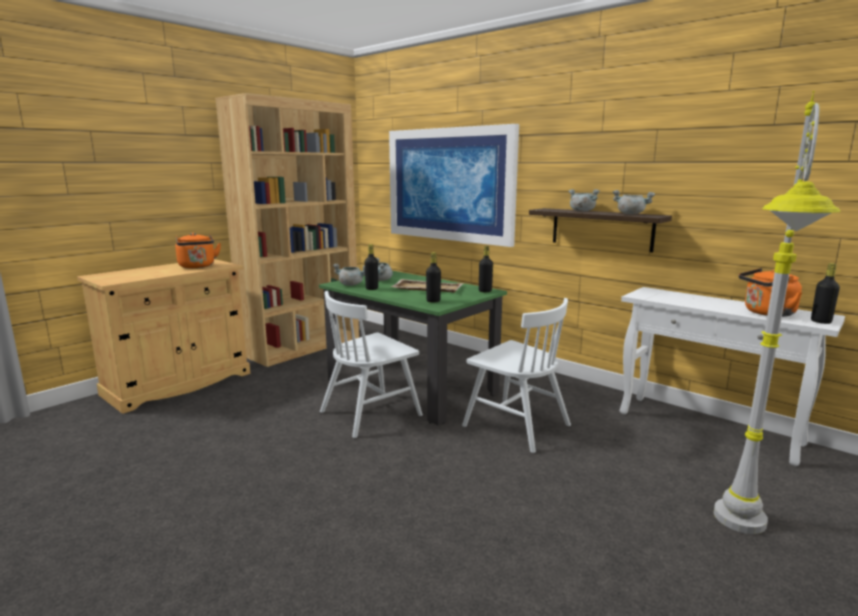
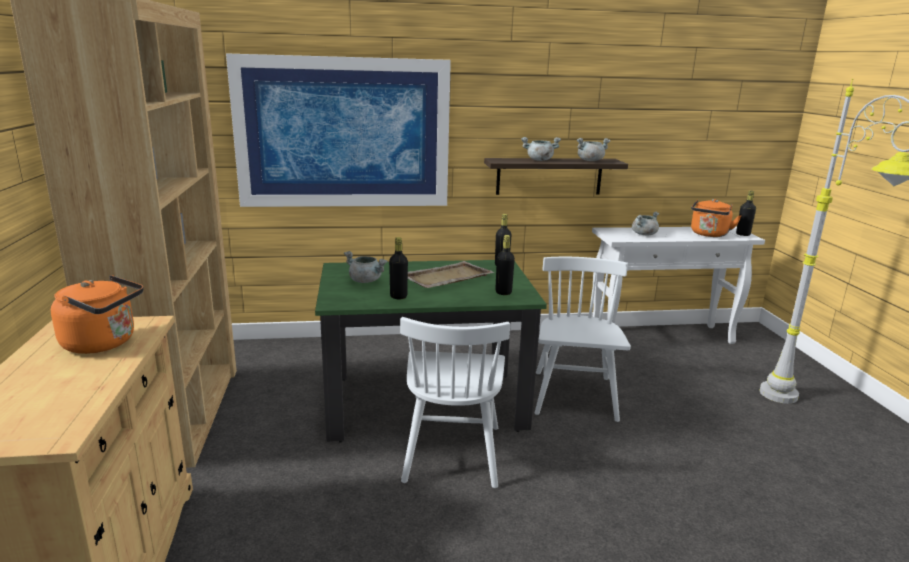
camera: 50 degrees left, 5 degrees up
(351, 285) = (358, 298): grey cooking pot -> grey cooking pot (644, 234)
(516, 425) = (574, 396): white chair -> white chair turned 75 degrees counterclockwise

